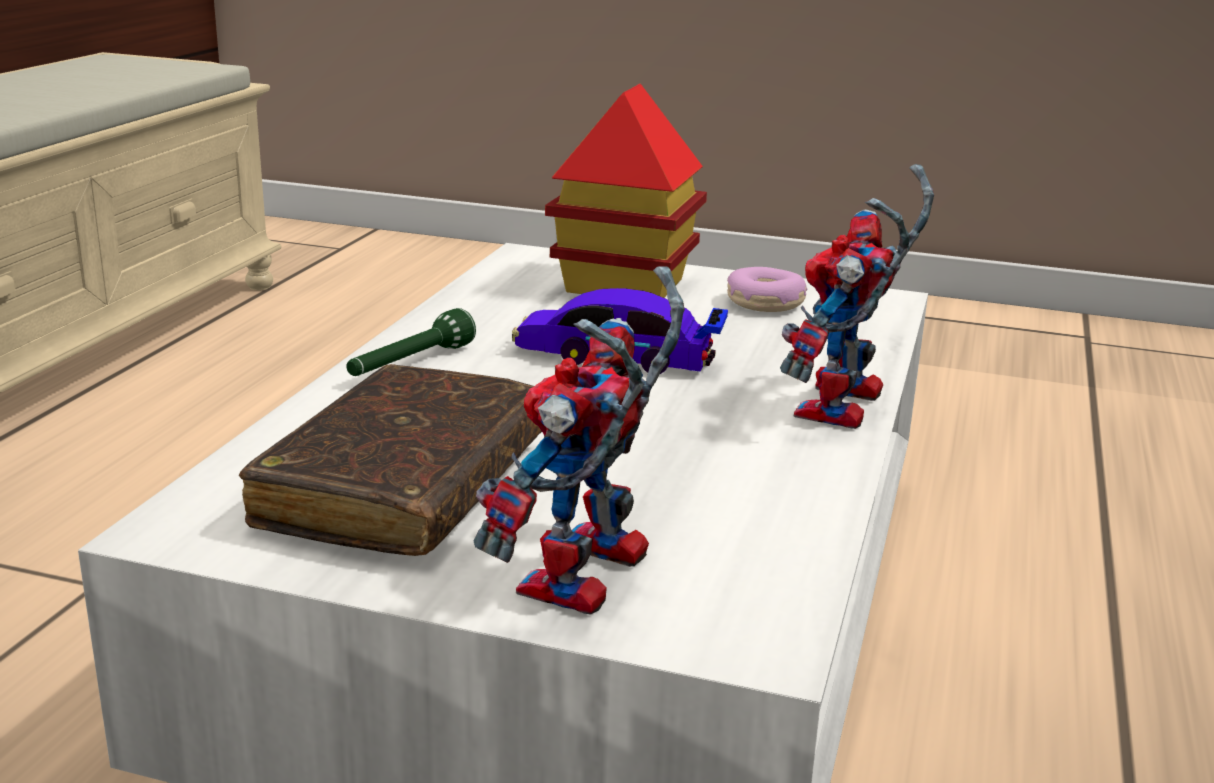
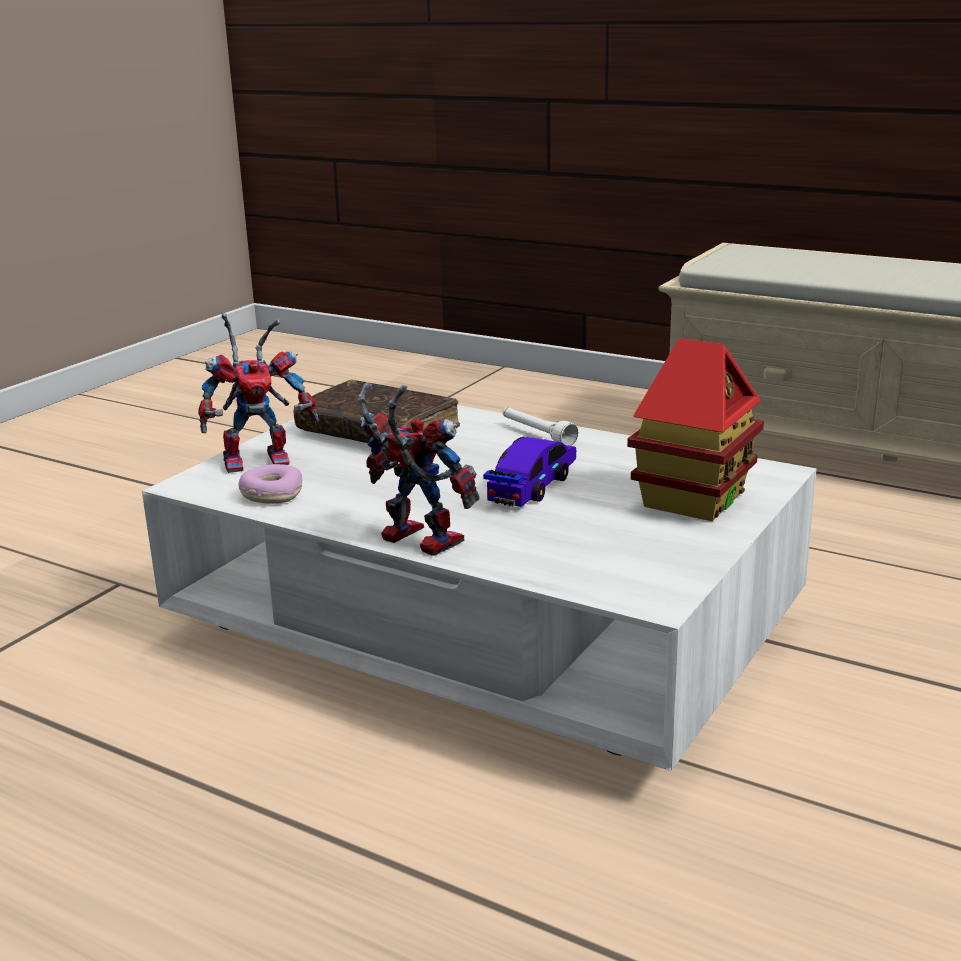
camera: 105 degrees right, 0 degrees up
(410, 364) = (536, 434): green flashlight -> white flashlight
(588, 583) = (261, 459): toy robot -> toy robot turned 120 degrees clockwise
(765, 303) = (644, 546): donut -> donut (272, 494)

